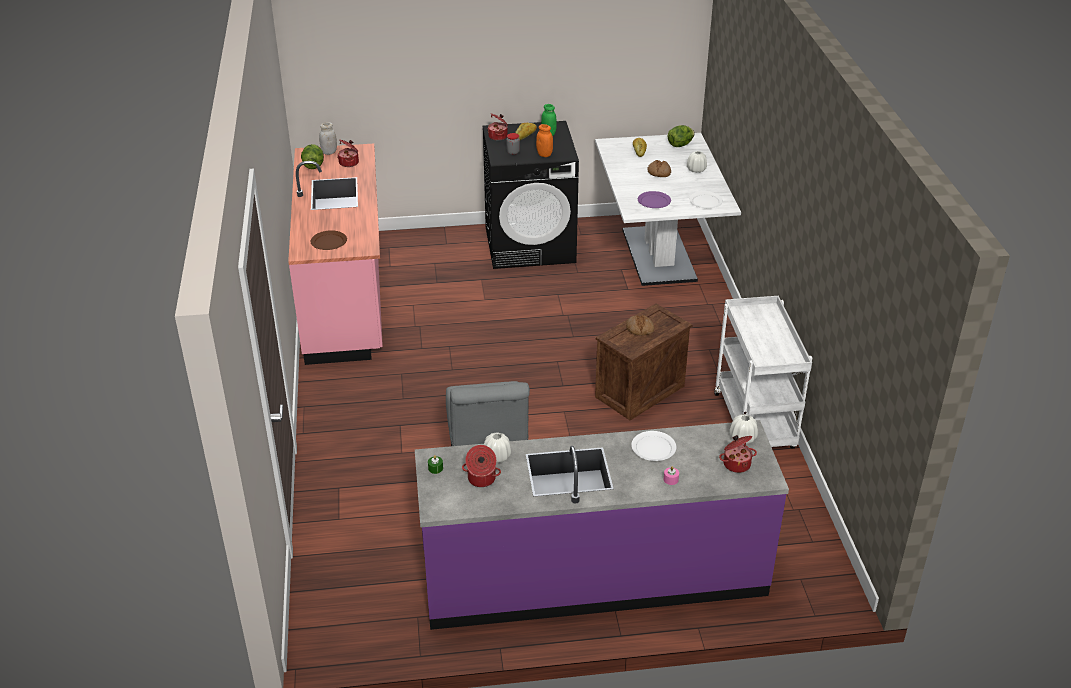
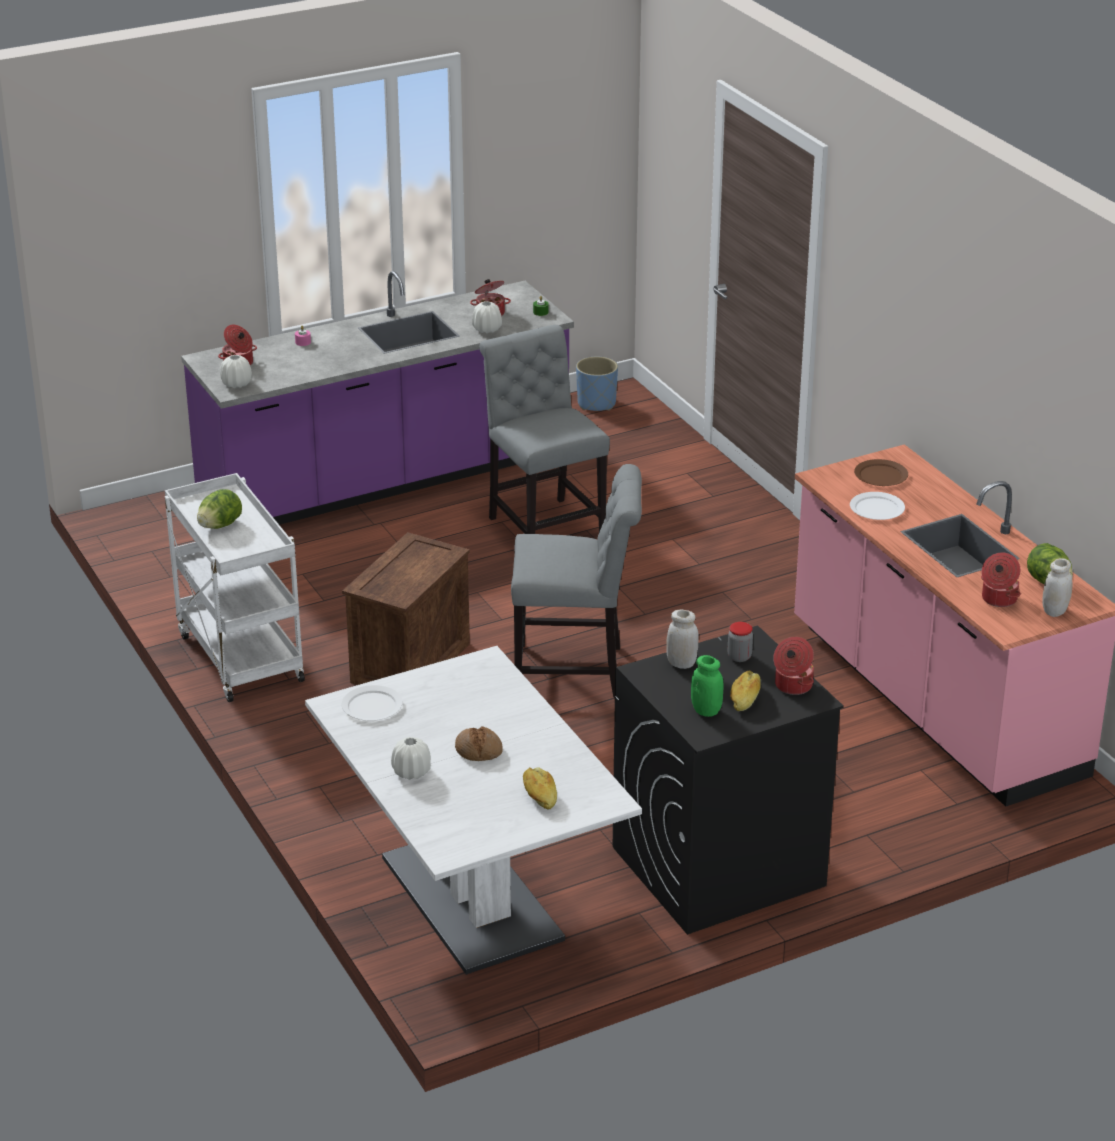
camera: 160 degrees right, 5 degrees down
(350, 635) = (596, 404): none -> blue planter
(537, 362) = (576, 672): none -> grey chair
(544, 154) = (681, 663): orange jar -> white jar
(639, 329) = (413, 570): bread -> none
(653, 201) = (462, 688): purple plate -> none
(654, 448) = (329, 361): white plate -> white plate (876, 509)
(680, 145) = (464, 828): lettuce -> lettuce (220, 525)

